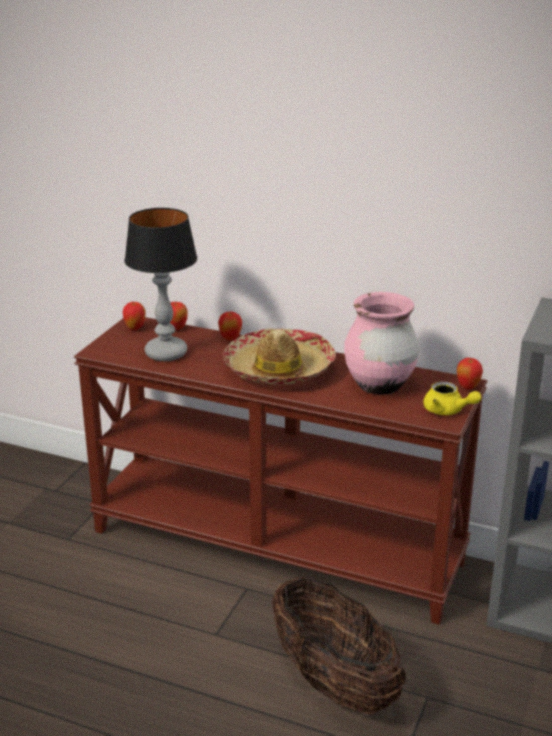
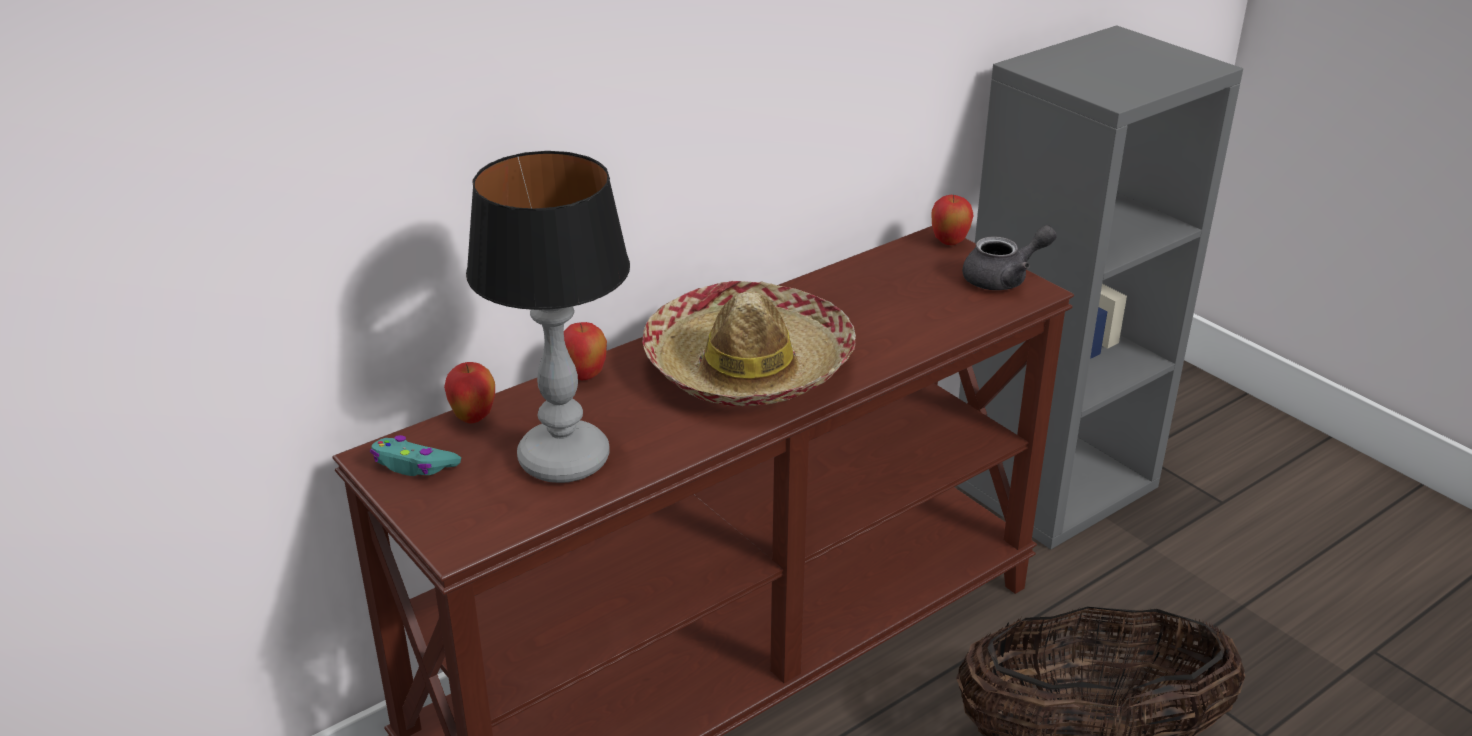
camera: 60 degrees left, 5 degrees up
(135, 328) = (414, 465): apple -> turquoise game controller
(379, 386) = (885, 302): pink vase -> none
(447, 411) = (1004, 279): yellow teapot -> grey teapot

